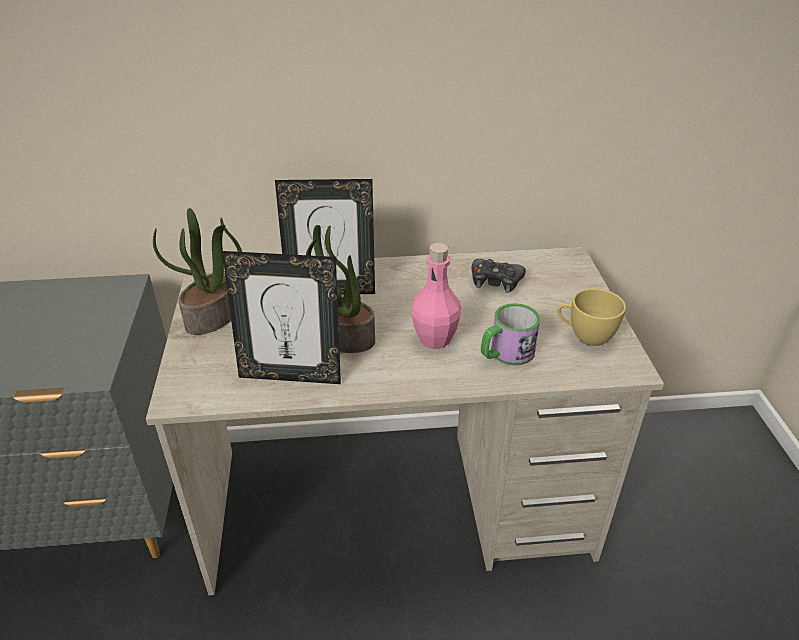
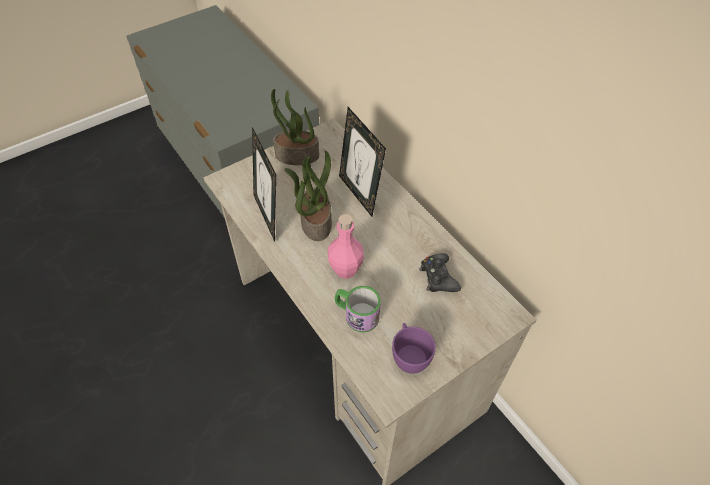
camera: 60 degrees right, 15 degrees up
(585, 336) = (409, 356): yellow cup -> purple cup

